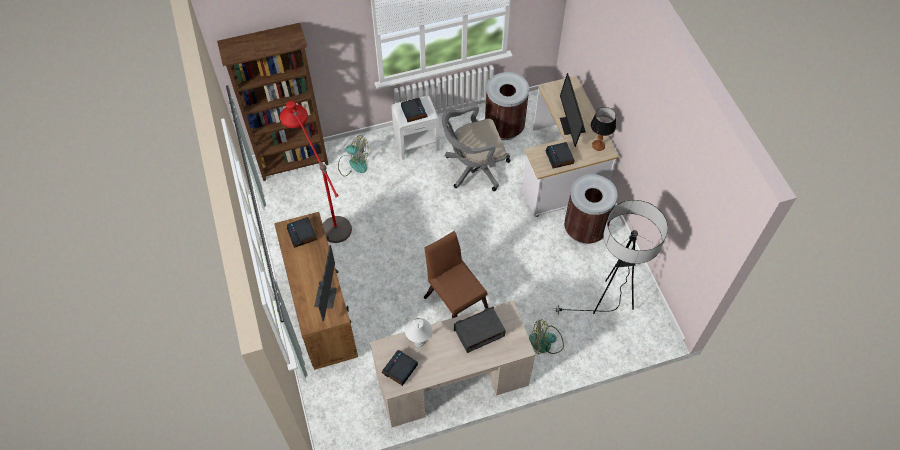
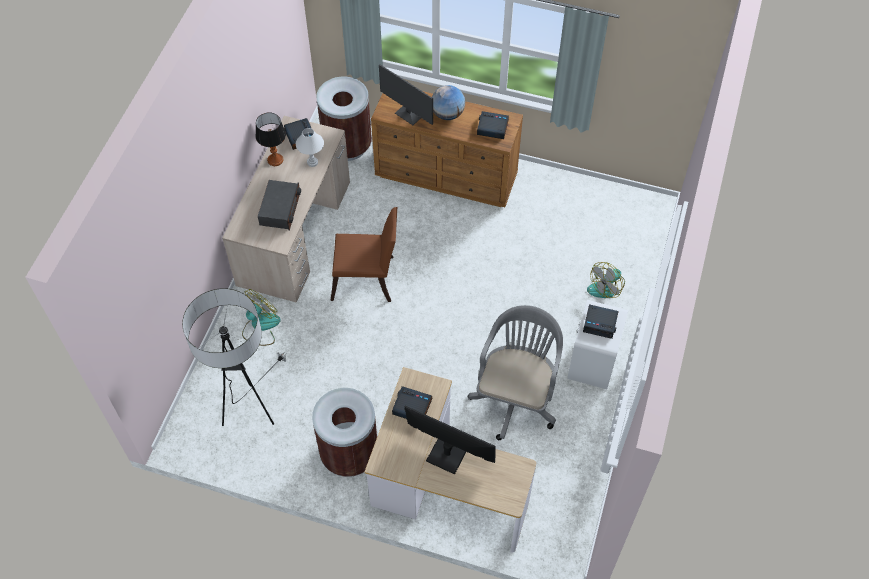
camera: 125 degrees right, 0 degrees up
(294, 162) = (645, 235): brown bookcase -> none
(308, 271) = (447, 114): none -> globe
(326, 214) = (555, 230): red floor lamp -> none
(504, 127) = (552, 469): brown trash can -> brown trash can (347, 145)
(598, 145) = (396, 460): table lamp -> table lamp (275, 160)

